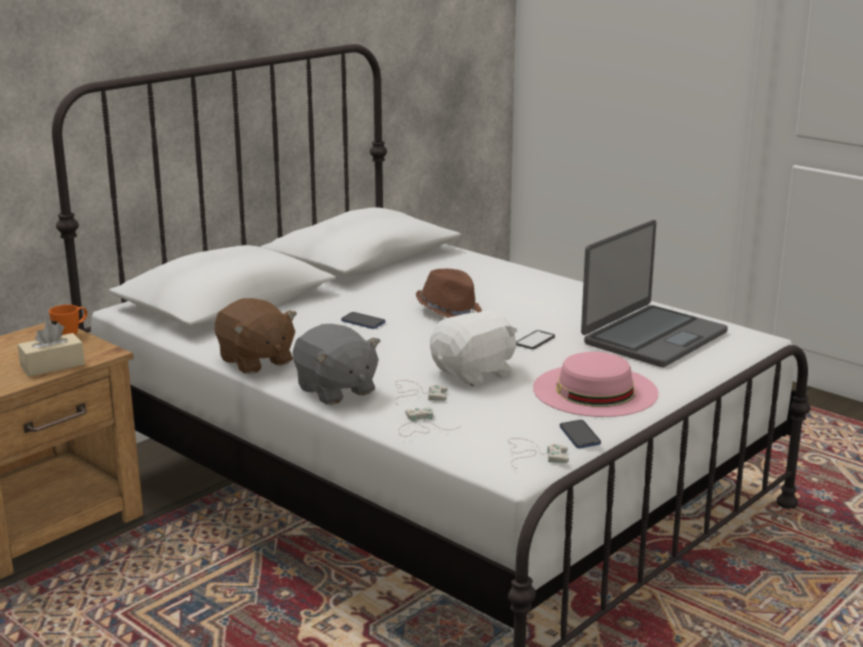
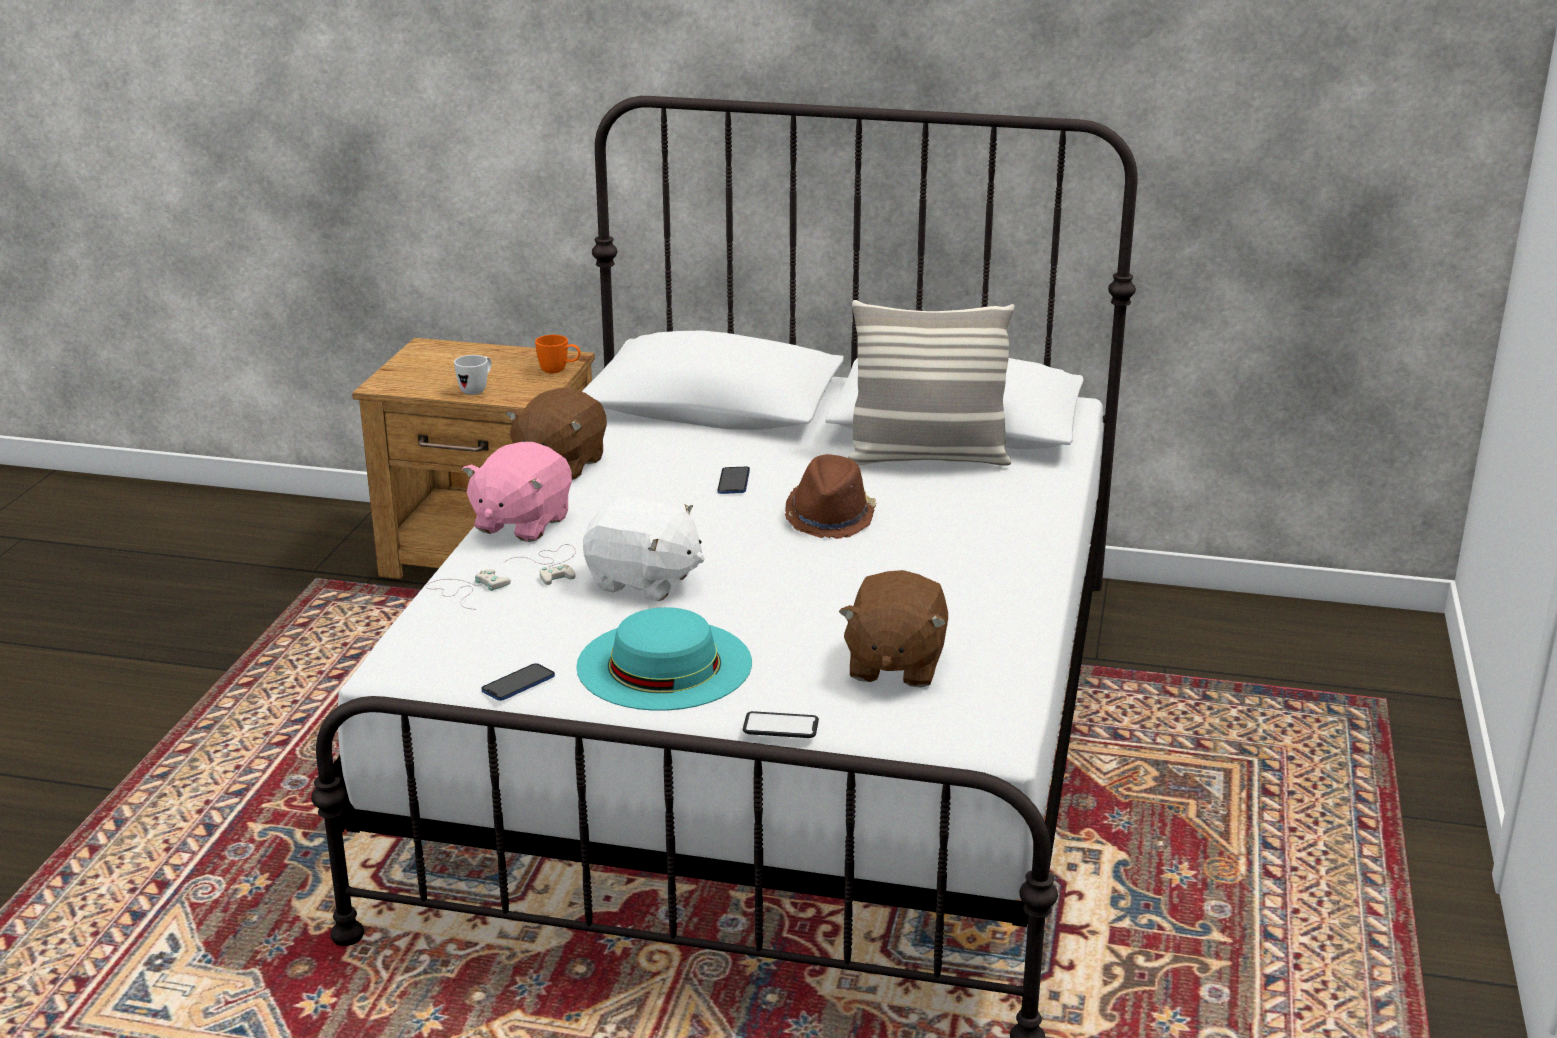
camera: 60 degrees right, 5 degrees up
(52, 365) = (477, 390): beige tissue box -> white mug
(335, 390) = (521, 523): grey plush toy -> pink plush toy
(403, 273) = (927, 458): none -> pillow
(533, 454) = (444, 668): white game controller -> none
(535, 340) = (789, 591): phone -> phone (780, 726)
(595, 390) = (664, 664): pink hat -> turquoise hat
(653, 337) = (894, 665): laptop -> brown plush toy

